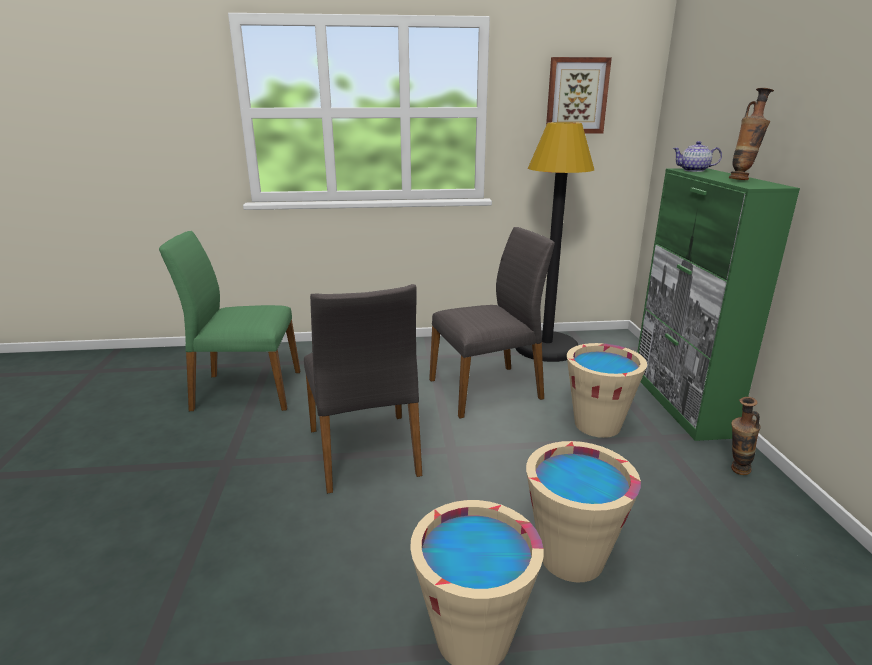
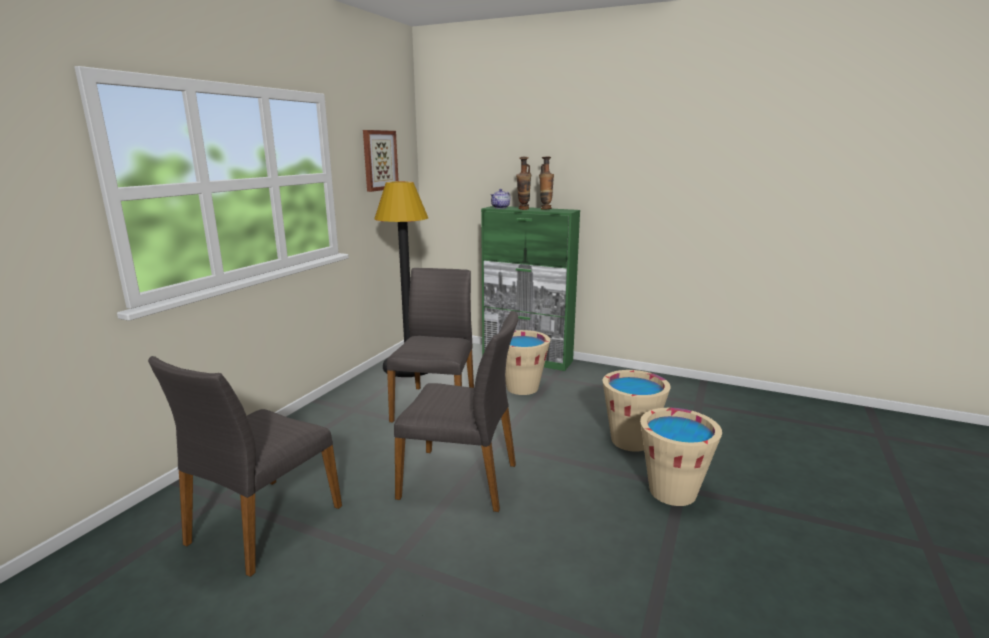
camera: 60 degrees left, 5 degrees down
(246, 390) = (262, 524): green chair -> grey chair
(735, 471) = (598, 373): vase -> vase (523, 209)

